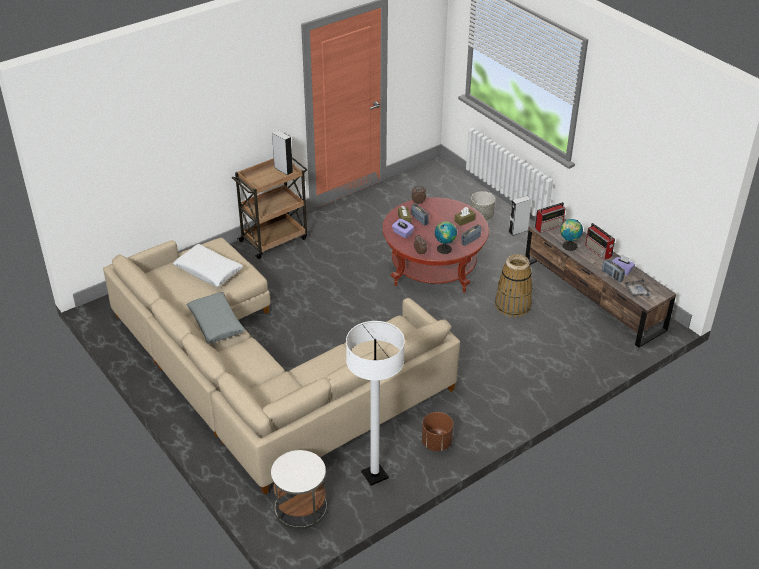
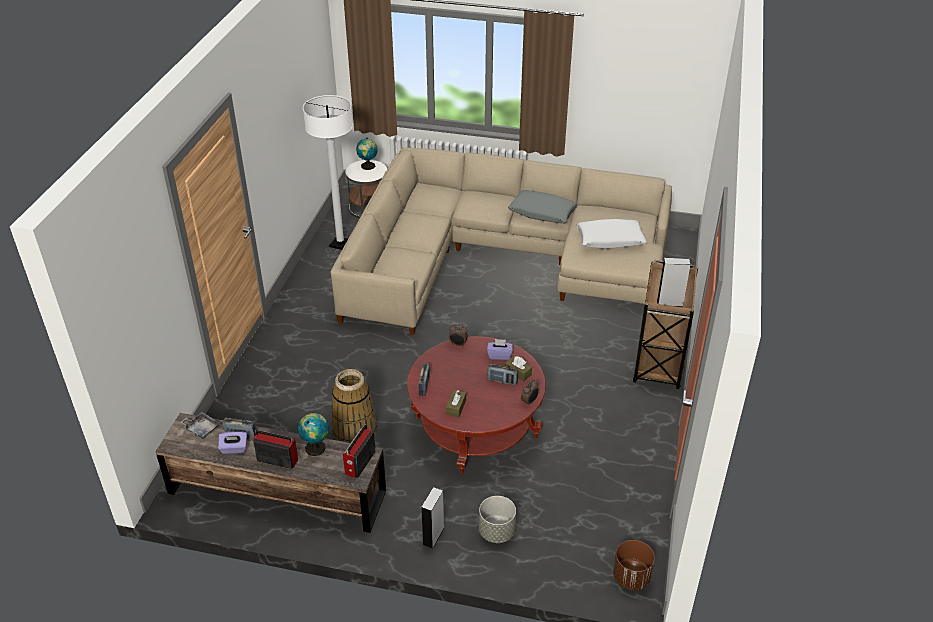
camera: 140 degrees right, 0 degrees up
(436, 443) = (316, 282): brown planter -> brown planter (631, 577)
(445, 248) = (440, 362): globe -> globe (368, 166)

